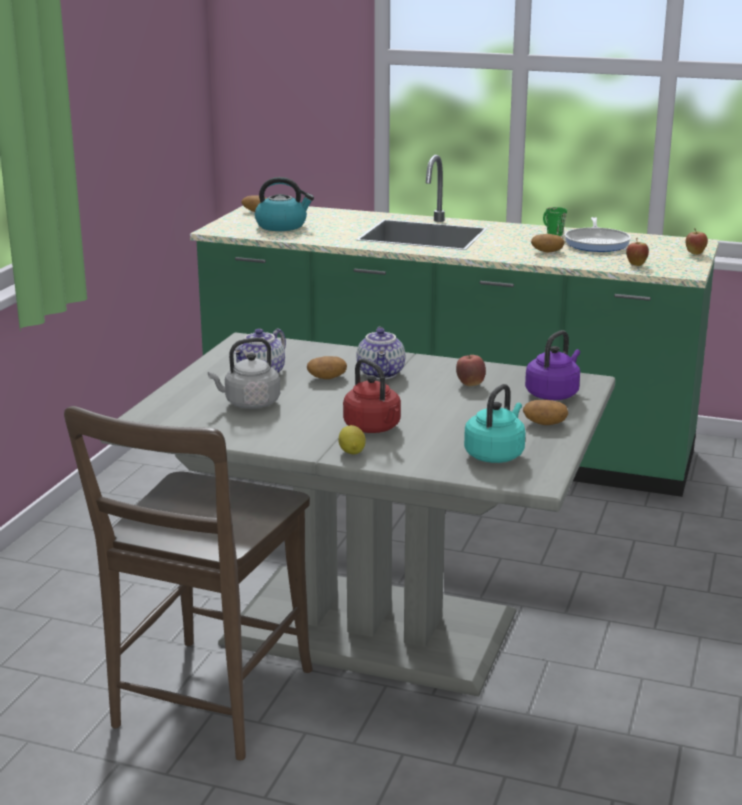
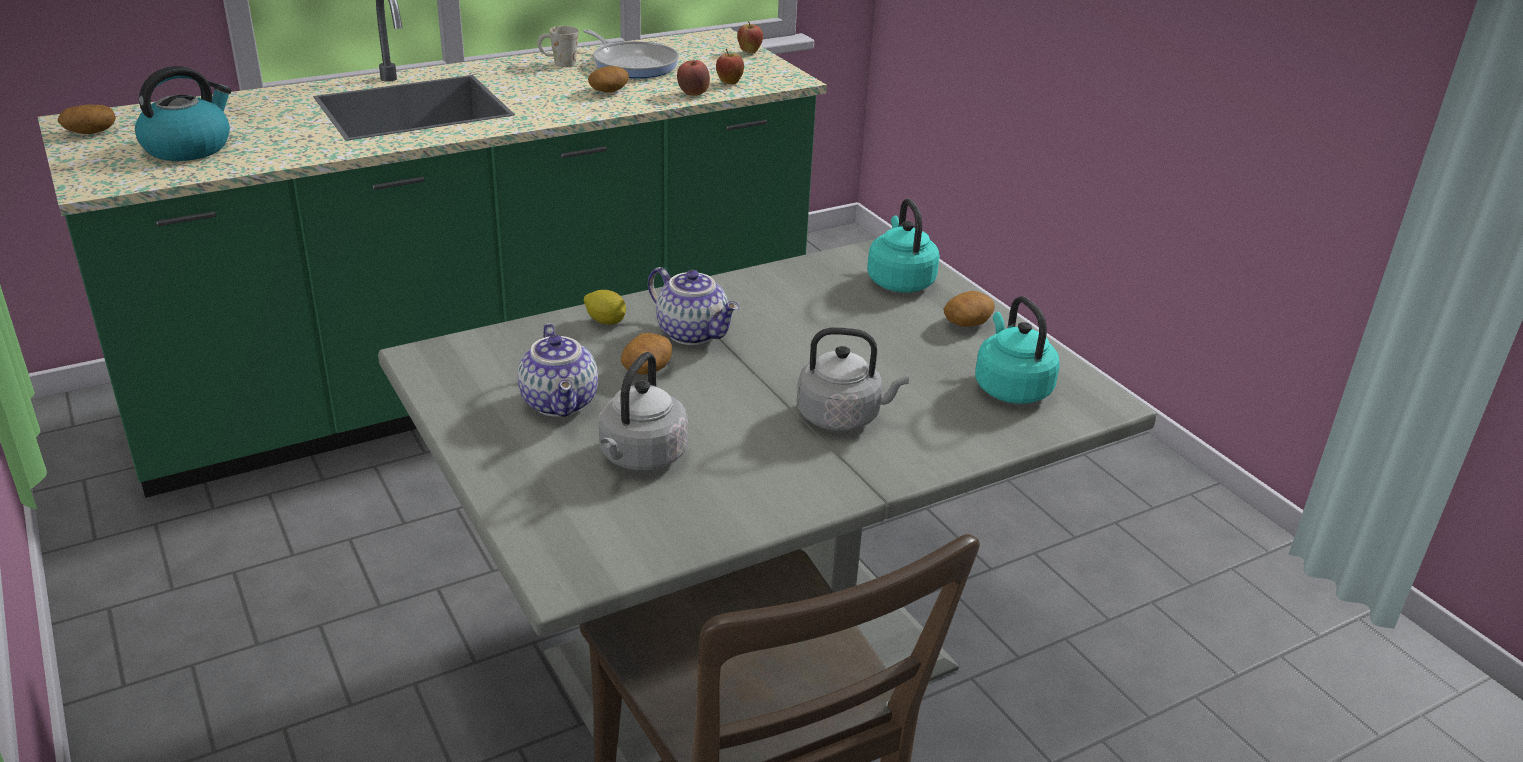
camera: 50 degrees left, 10 degrees up
(352, 452) = (890, 464): lemon -> lemon (606, 321)
(374, 428) = (843, 417): red kettle -> grey kettle
(470, 384) = (807, 305): apple -> apple (693, 94)
(551, 233) = (558, 63): green mug -> white mug
(553, 394) = (899, 281): purple kettle -> turquoise kettle

